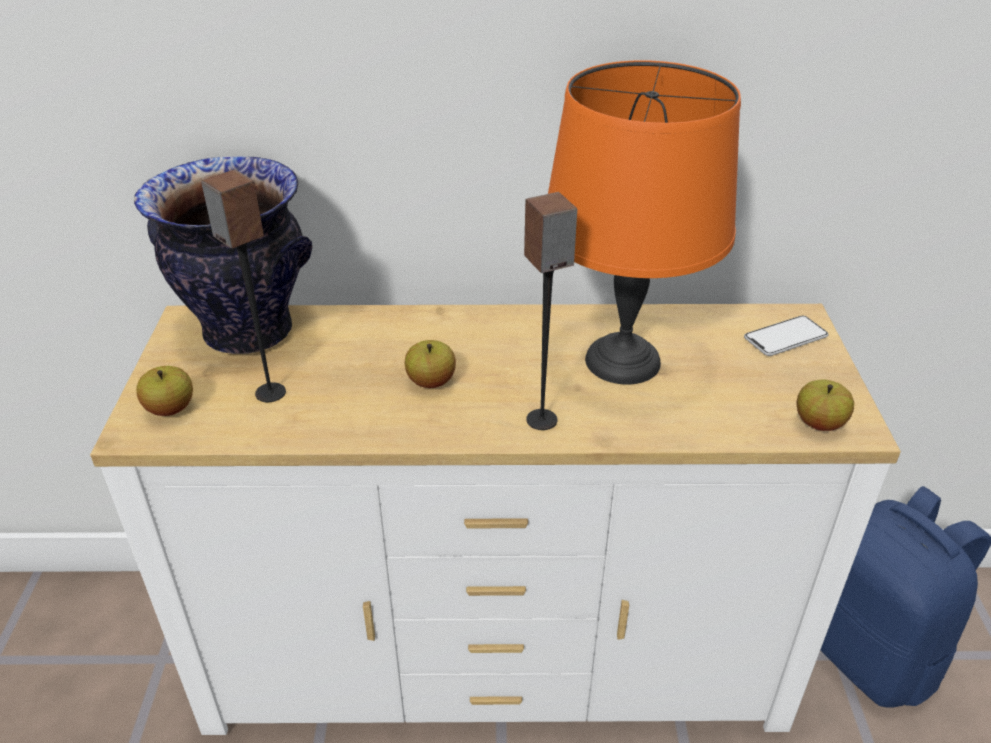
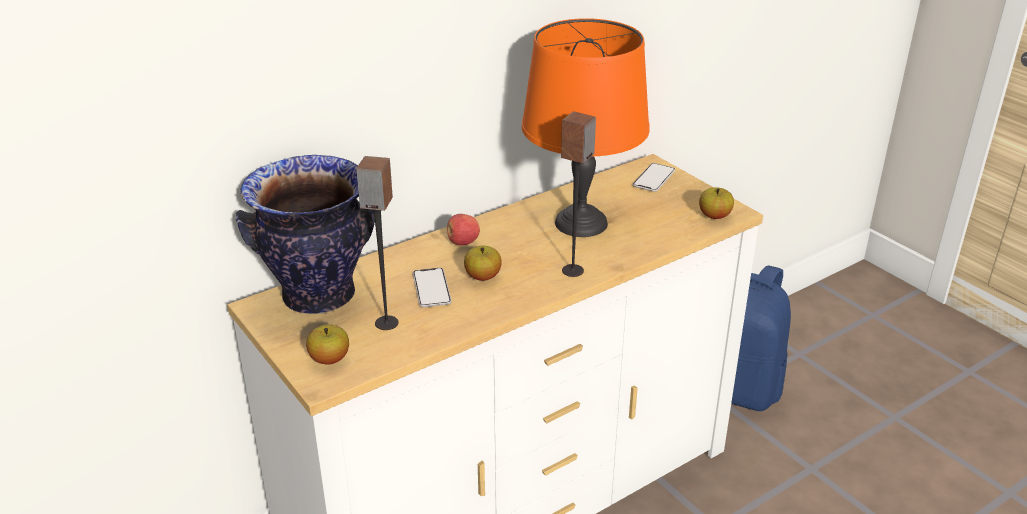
camera: 35 degrees left, 5 degrees down
(361, 372) = (431, 288): none -> phone
(458, 330) = (462, 242): none -> apple

